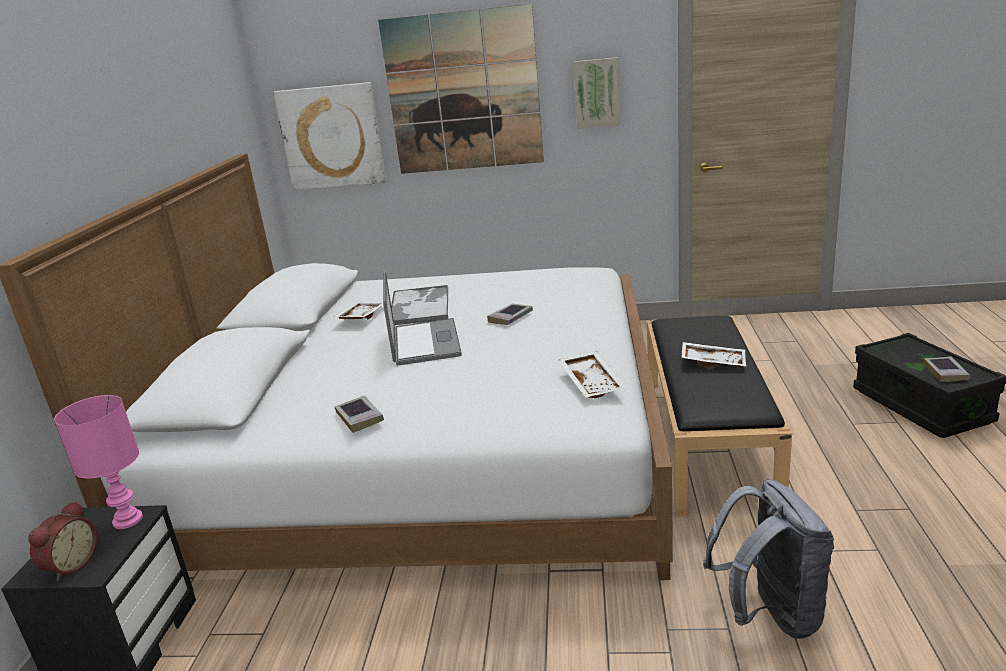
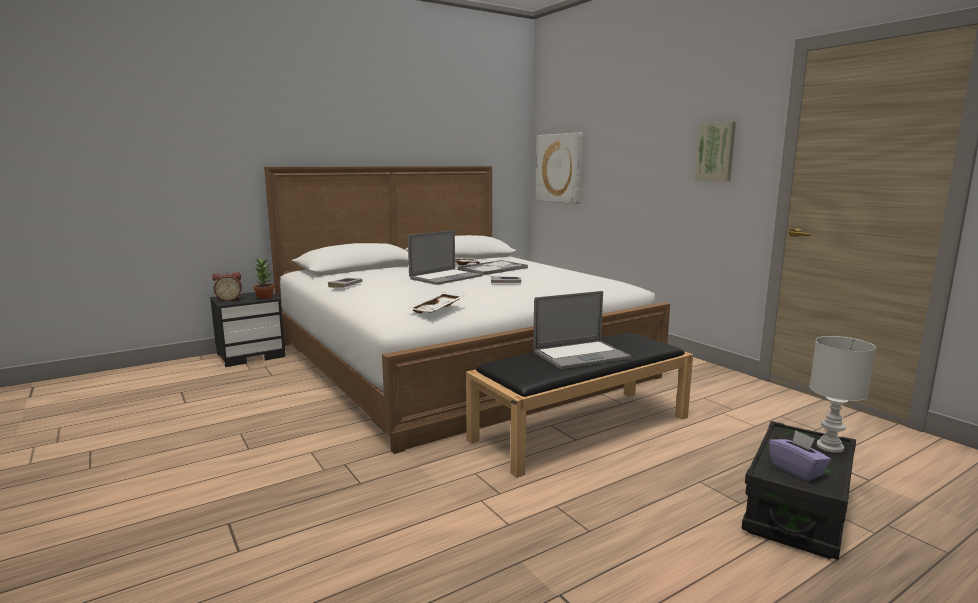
camera: 50 degrees right, 10 degrees down
(126, 521) = (264, 297): pink table lamp -> potted plant
(463, 92) = (630, 144): picture -> none
(713, 361) = (581, 355): white tray -> laptop
(770, 614) = (386, 494): grey backpack -> none
(916, 345) = (830, 447): none -> white table lamp
(945, 372) = (797, 470): book -> purple tissue box

